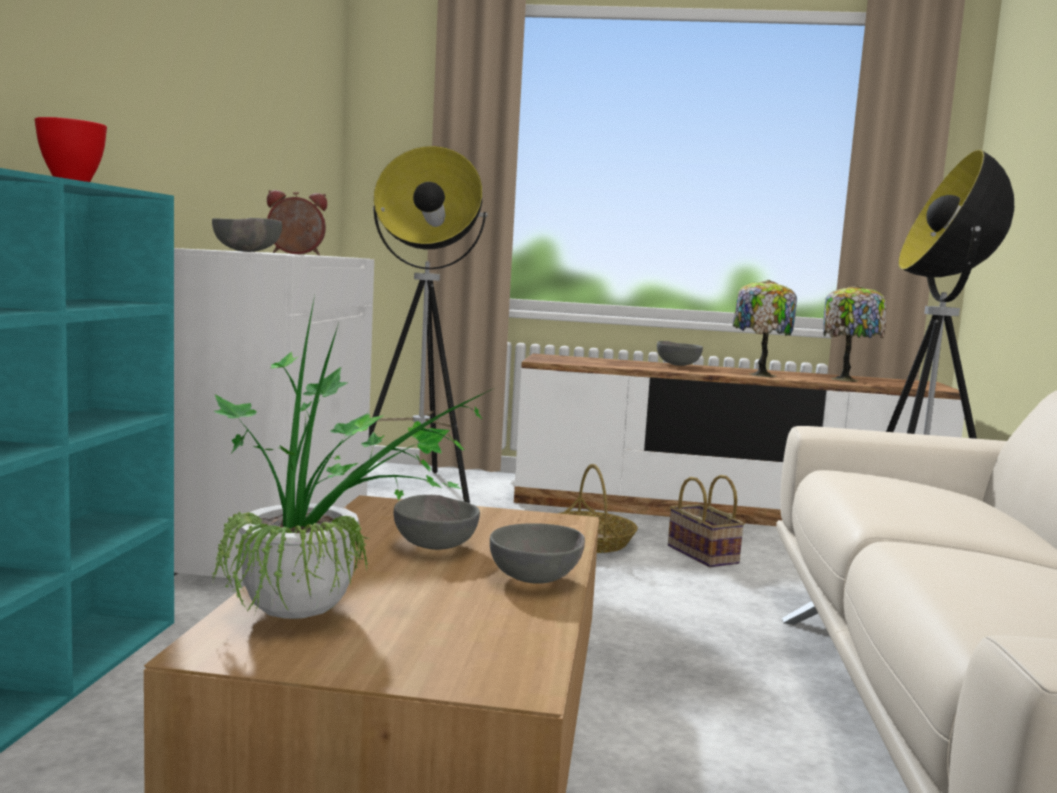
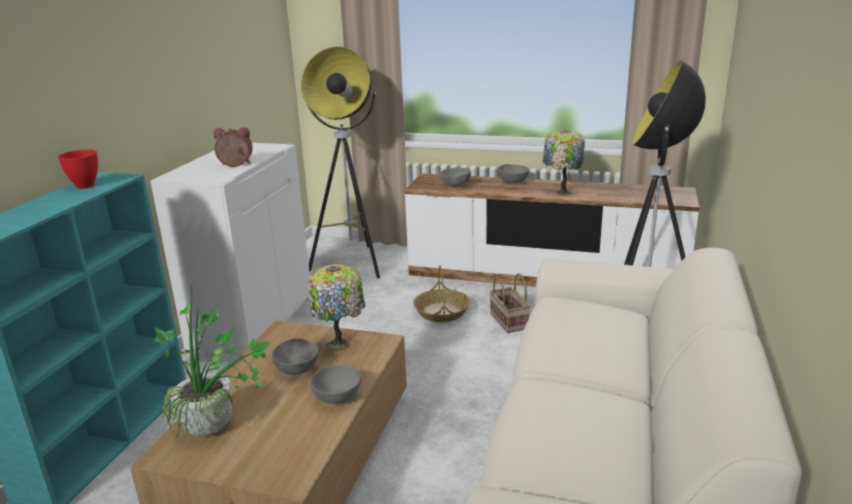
camera: 10 degrees right, 15 degrees up
(246, 251) = (201, 176): grey bowl -> grey bowl (455, 185)
(847, 379) = (623, 193): table lamp -> table lamp (340, 344)

